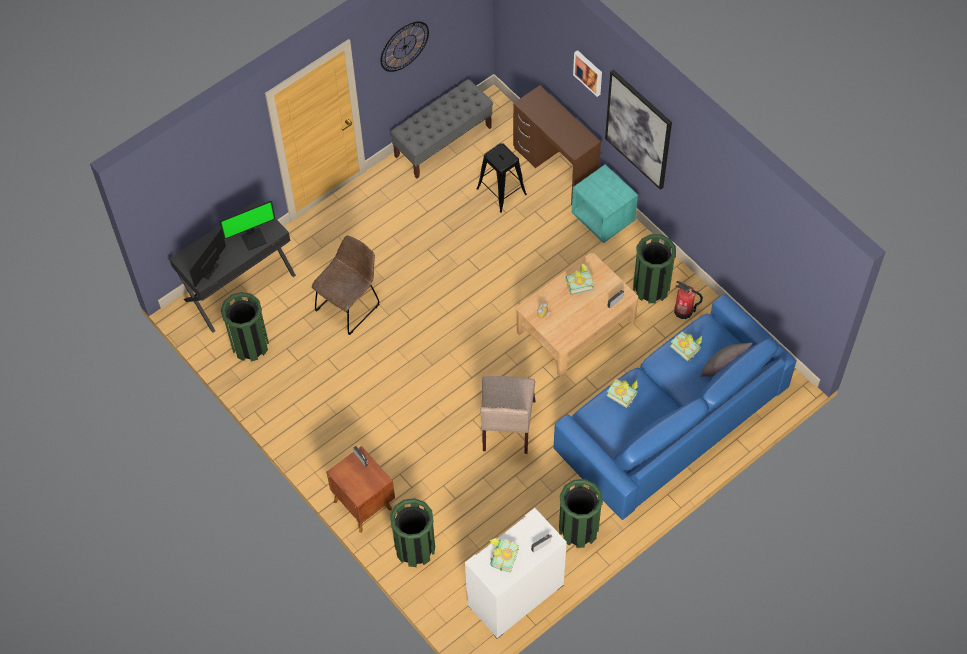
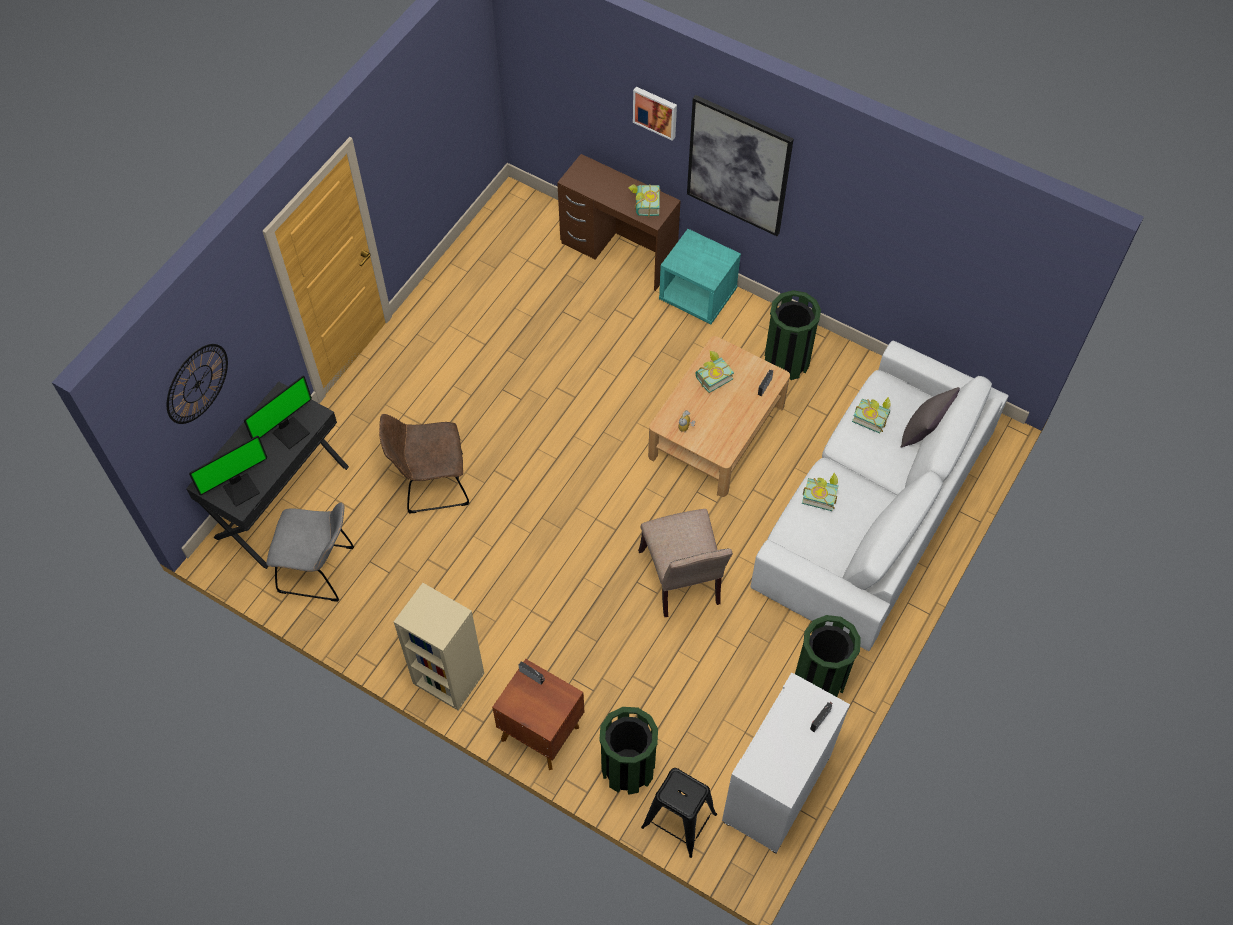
camera: 20 degrees left, 0 degrees up
(206, 269) = (241, 488): monitor -> monitor turned 135 degrees counterclockwise
(250, 345) = (321, 570): green trash can -> grey chair
(312, 447) = (447, 678): none -> beige bookcase
(350, 305) = (431, 484): brown chair -> brown chair turned 120 degrees counterclockwise
(404, 46) = (413, 138): wall clock -> wall clock (197, 383)
(443, 141) = (473, 257): grey bench -> none
(501, 191) = (565, 297): black stool -> black stool (679, 820)
(501, 557) = (776, 752): book -> book (644, 205)
(670, 417) = (873, 508): blue sofa -> white sofa
(683, 311) = (835, 378): fire extinguisher -> none

